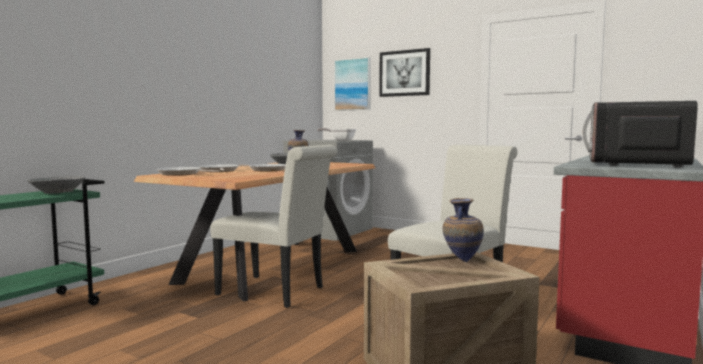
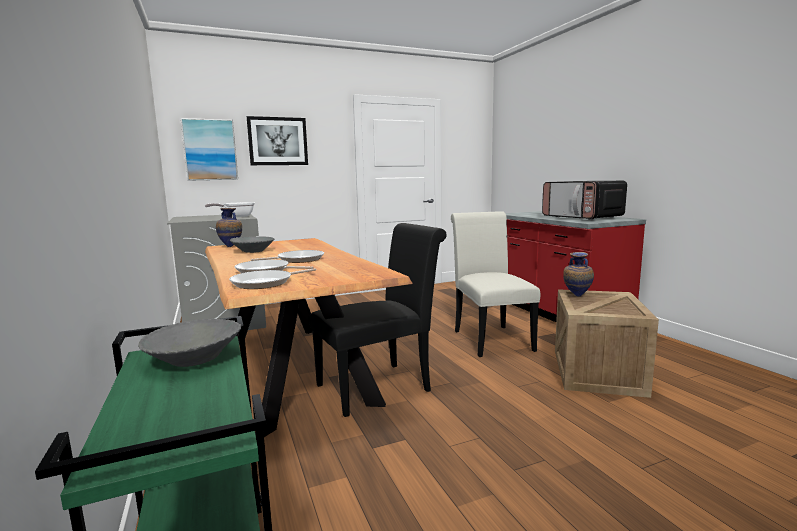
camera: 55 degrees left, 5 degrees up
(276, 292) = (380, 386): white chair -> black chair

